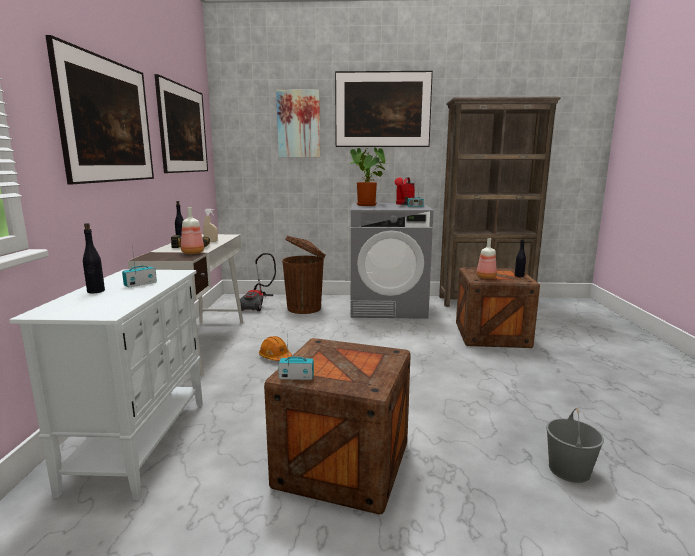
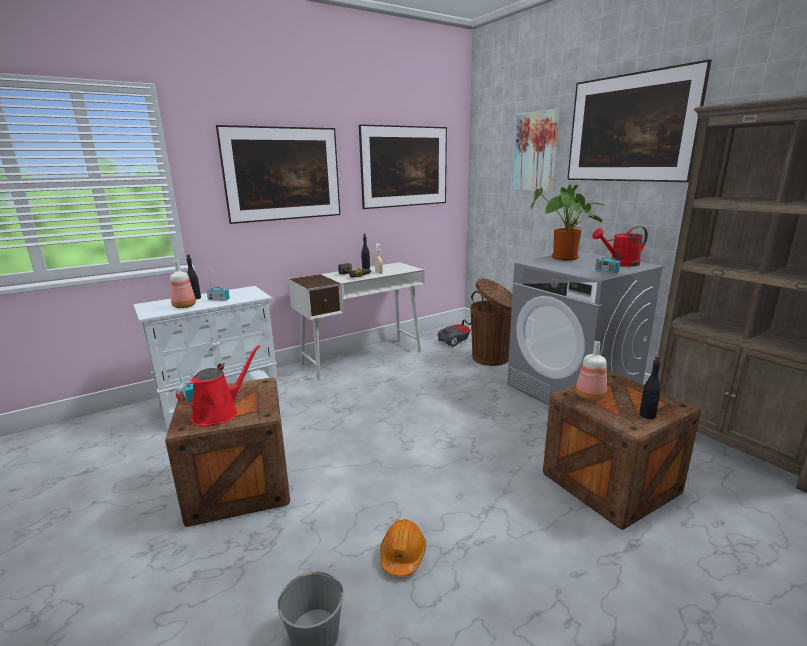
camera: 55 degrees right, 5 degrees up
(192, 253) = (331, 281): bottle -> bottle (183, 306)
(275, 357) = (377, 389): orange hard hat -> orange hard hat (402, 555)
(362, 368) = (219, 413): none -> red watering can

